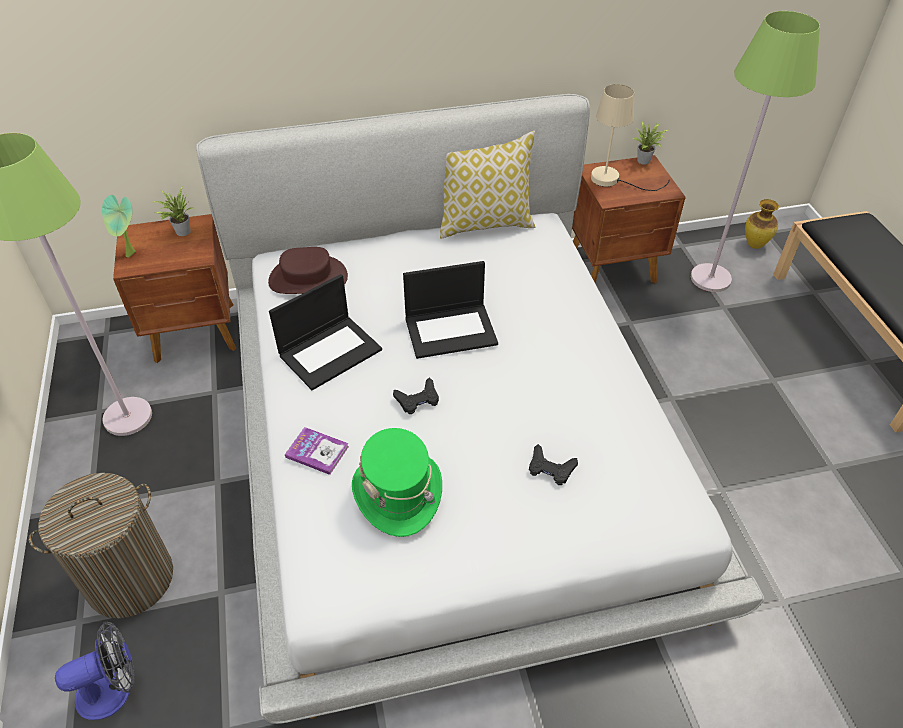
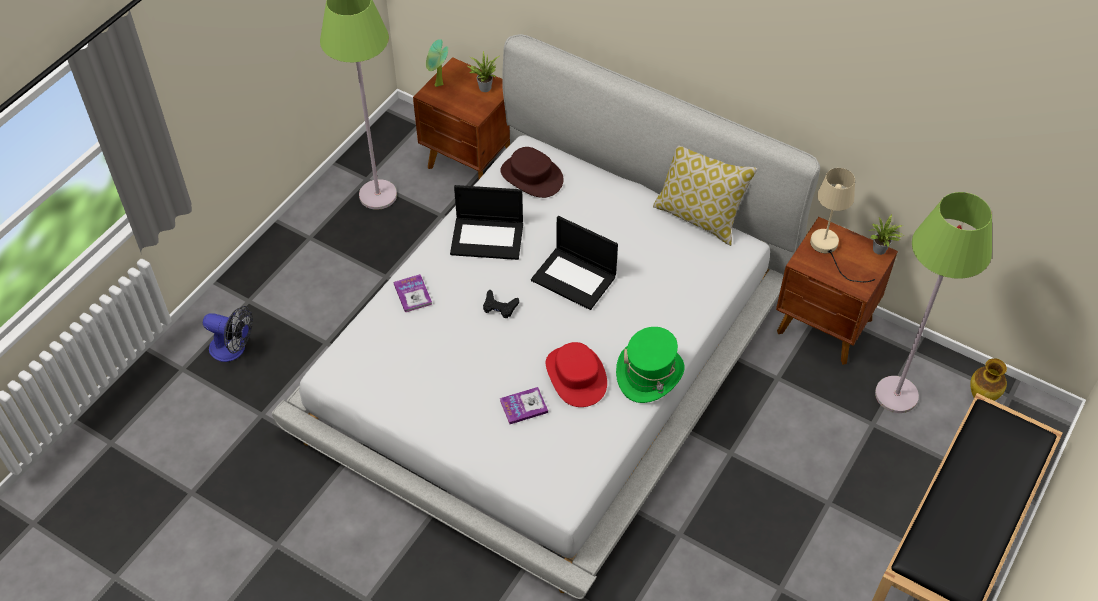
camera: 45 degrees right, 5 degrees up
(130, 579) = (291, 297): laundry basket -> none
(398, 493) = (425, 350): green hat -> green hat (649, 374)
(550, 468) = (523, 406): black game controller -> book
(558, 406) = (576, 376): none -> red hat

